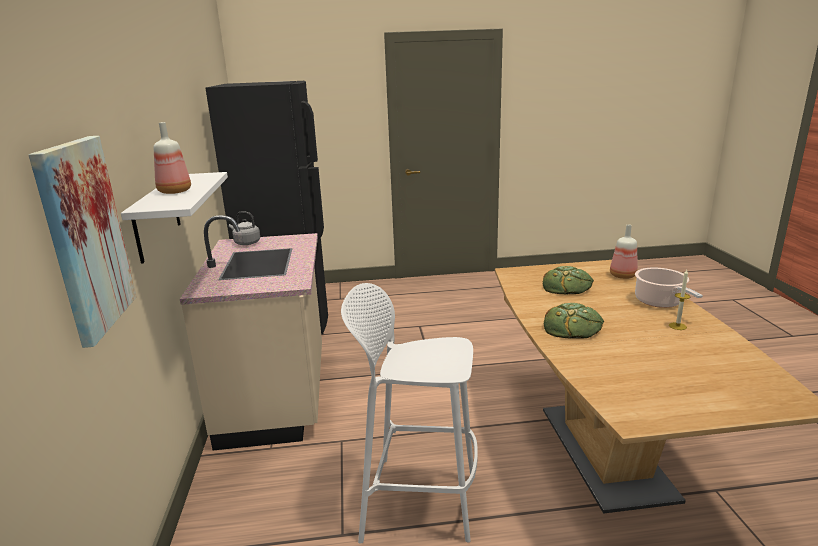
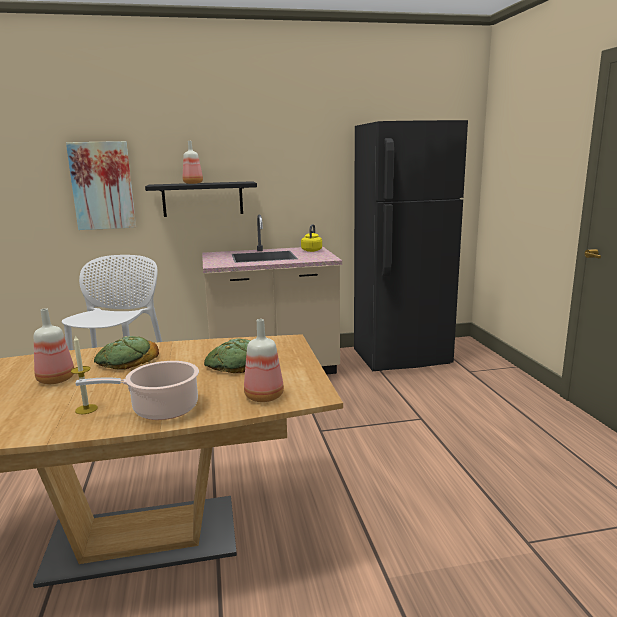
camera: 85 degrees right, 5 degrees down
(156, 216) = (202, 199): white shelf -> black shelf
(246, 243) = (312, 250): grey kettle -> yellow kettle
(631, 350) = (56, 379): none -> bottle

